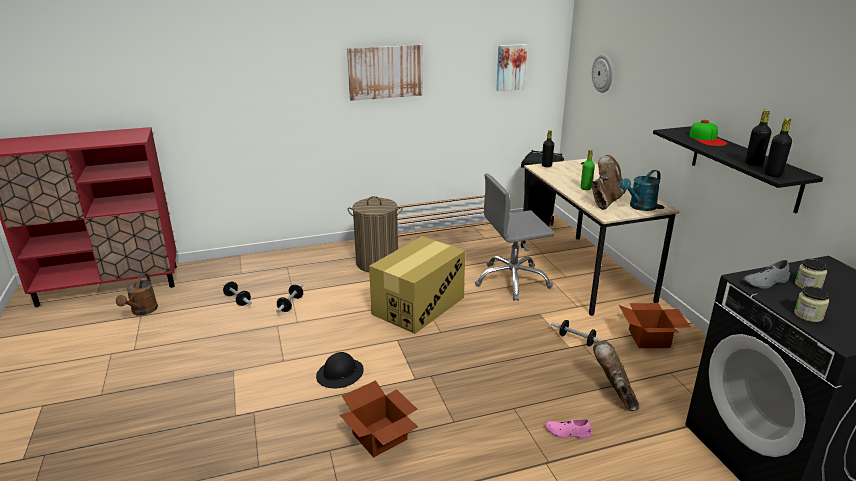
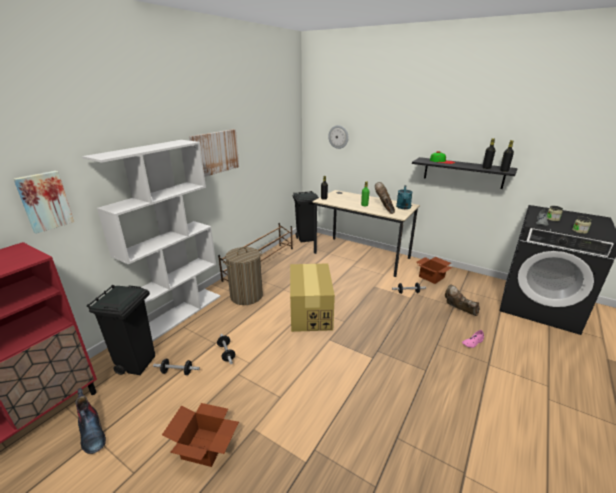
camera: 40 degrees left, 0 degrees up
(142, 311) = (92, 432): brown watering can -> boot
(220, 280) = (137, 363): none -> black trash can
(299, 254) = (180, 313): none -> white bookcase
(340, 374) = (330, 382): black hard hat -> none
(380, 438) = (409, 407): cardboard box -> cardboard box (205, 447)
(510, 67) = (279, 140): picture -> picture (44, 201)
(512, 281) = (337, 274): grey office chair -> none

